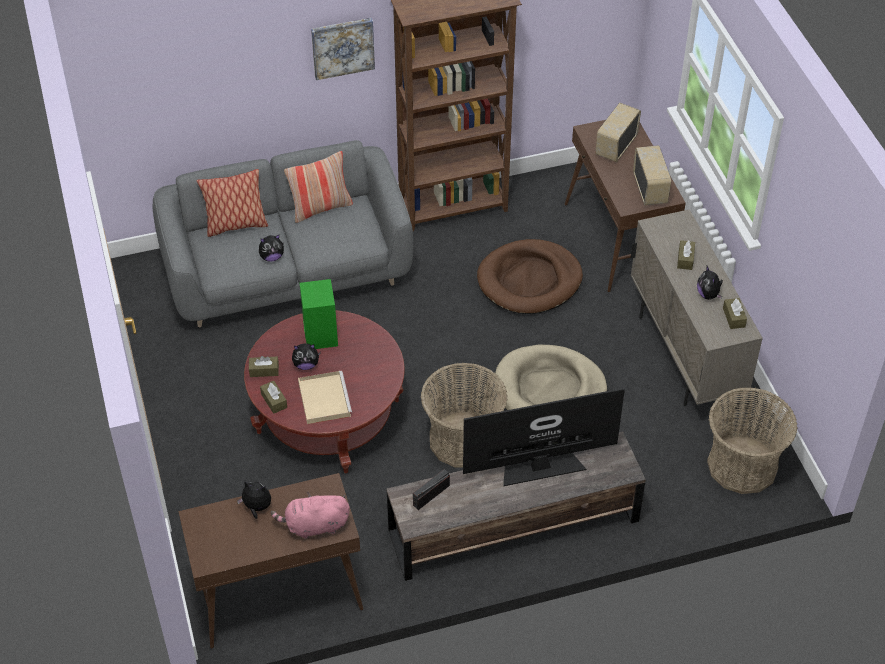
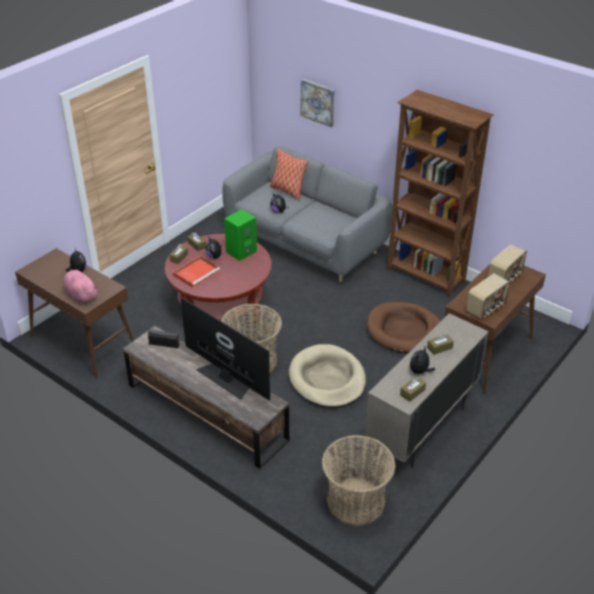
camera: 55 degrees right, 10 degrees down
(320, 208) = (333, 210): pillow -> none
(323, 398) = (197, 273): beige tray -> red tray
(342, 47) = (388, 116): picture -> picture (318, 102)
(615, 146) = (505, 278): radio -> radio turned 135 degrees clockwise

